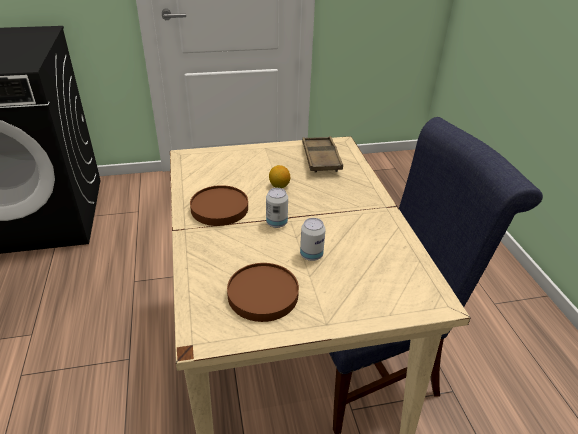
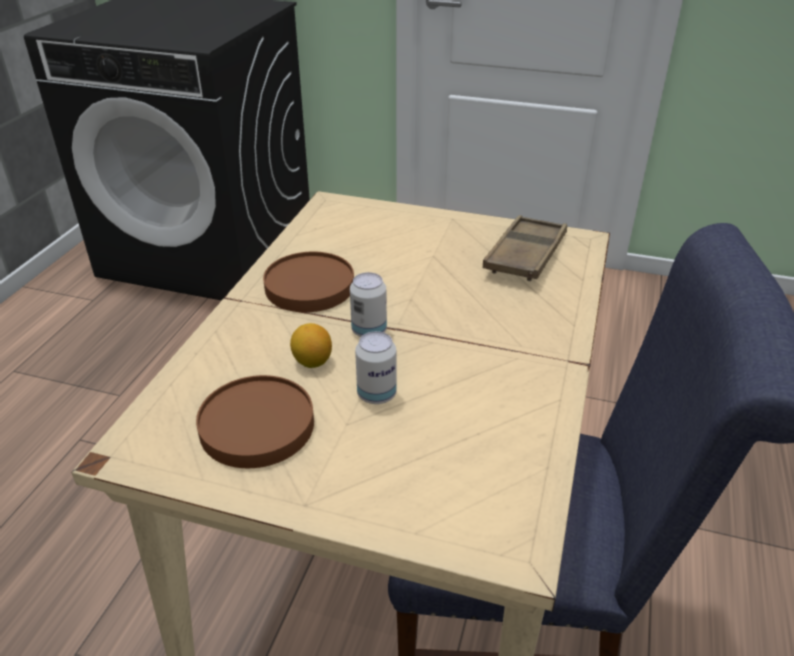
camera: 30 degrees right, 0 degrees up
(279, 186) = (422, 279): lemon -> lemon (312, 362)

